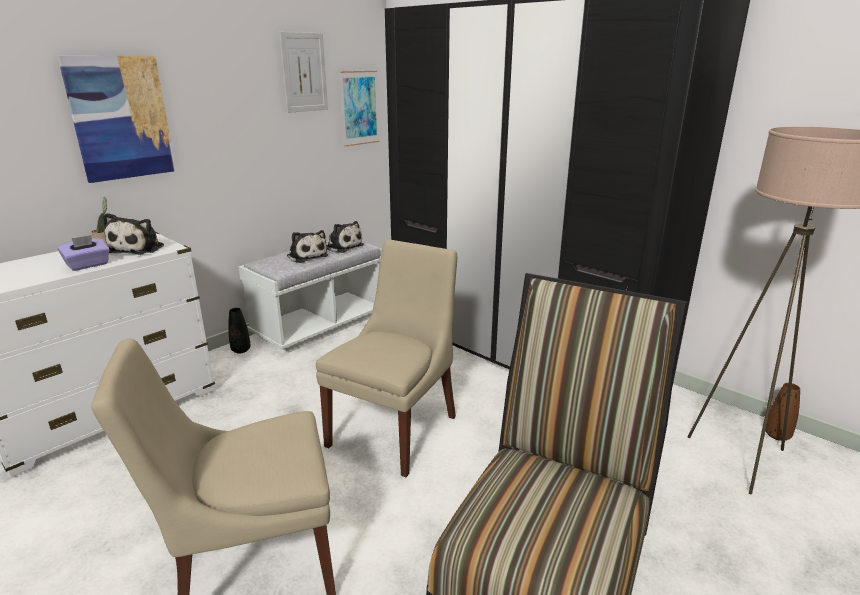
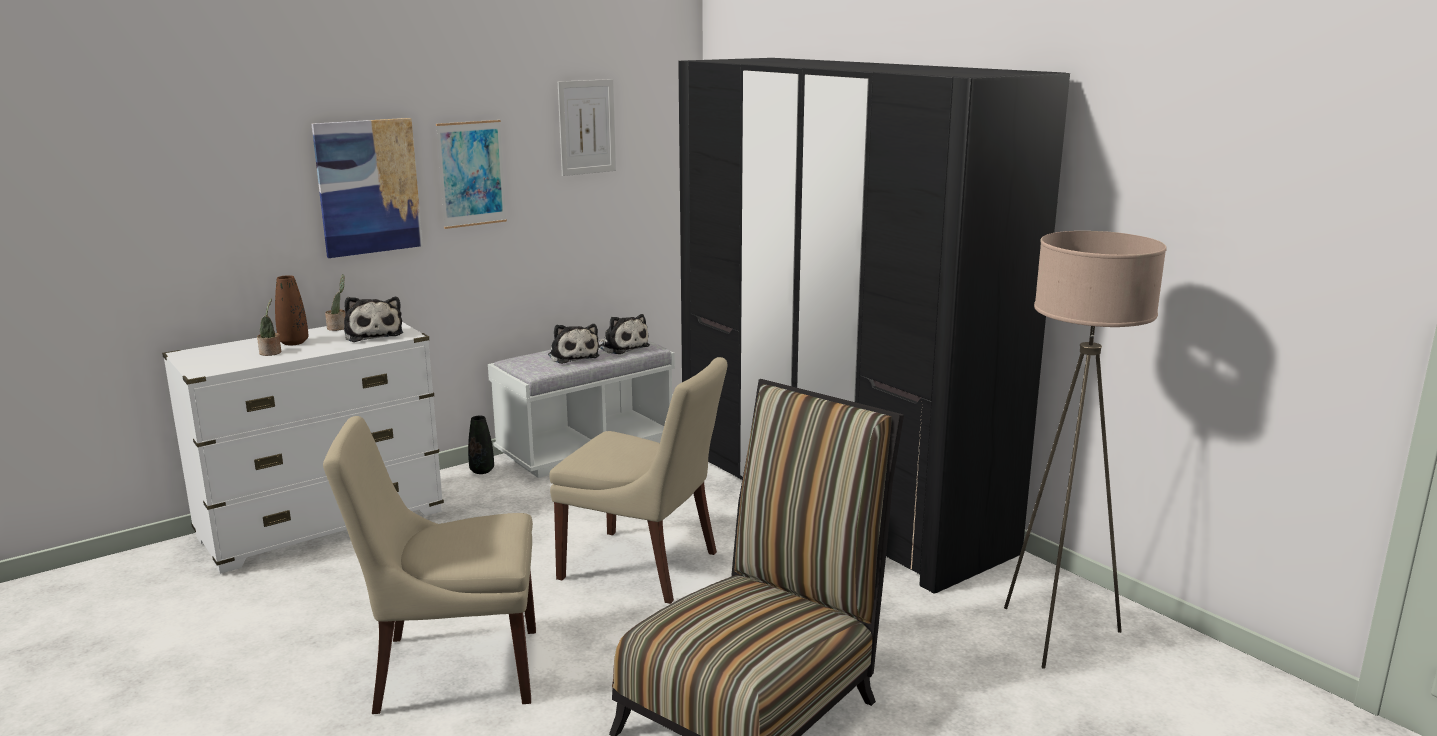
camera: 10 degrees right, 5 degrees down
(39, 272) = (271, 353): none -> potted plant
(88, 265) = (320, 349): purple tissue box -> none
(138, 248) = (373, 334): plush toy -> plush toy turned 45 degrees counterclockwise
(360, 108) = (660, 167): picture -> picture (471, 173)
(395, 428) = (644, 567): beige chair -> beige chair turned 75 degrees clockwise
(777, 435) = (1125, 617): brown vase -> brown vase (293, 342)

